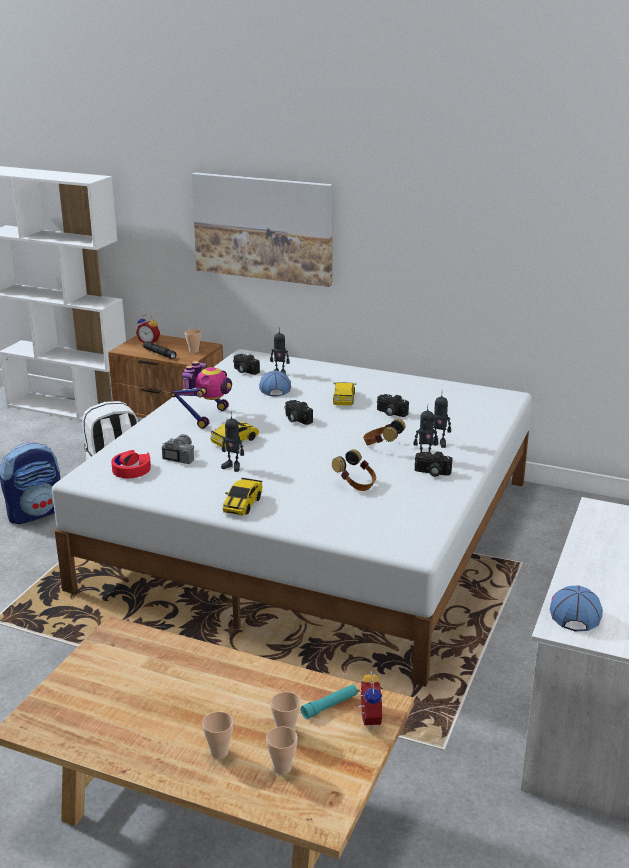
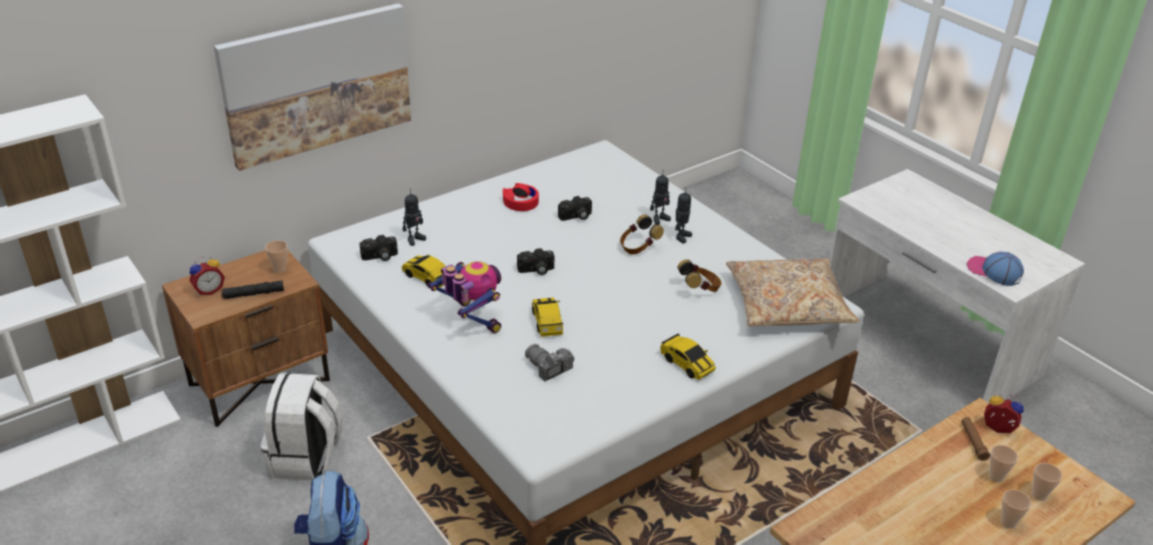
camera: 60 degrees left, 10 degrees up
(132, 470) = (550, 410): red headphones -> red headphones (520, 202)
(232, 466) = (603, 343): toy robot -> none
(274, 388) = (446, 255): cap -> none
(329, 706) = (973, 442): turquoise flashlight -> brown flashlight
(344, 399) = (519, 228): toy car -> toy car (427, 277)
(386, 528) = (787, 304): none -> beige pillow
(432, 473) = (710, 244): camera -> none

